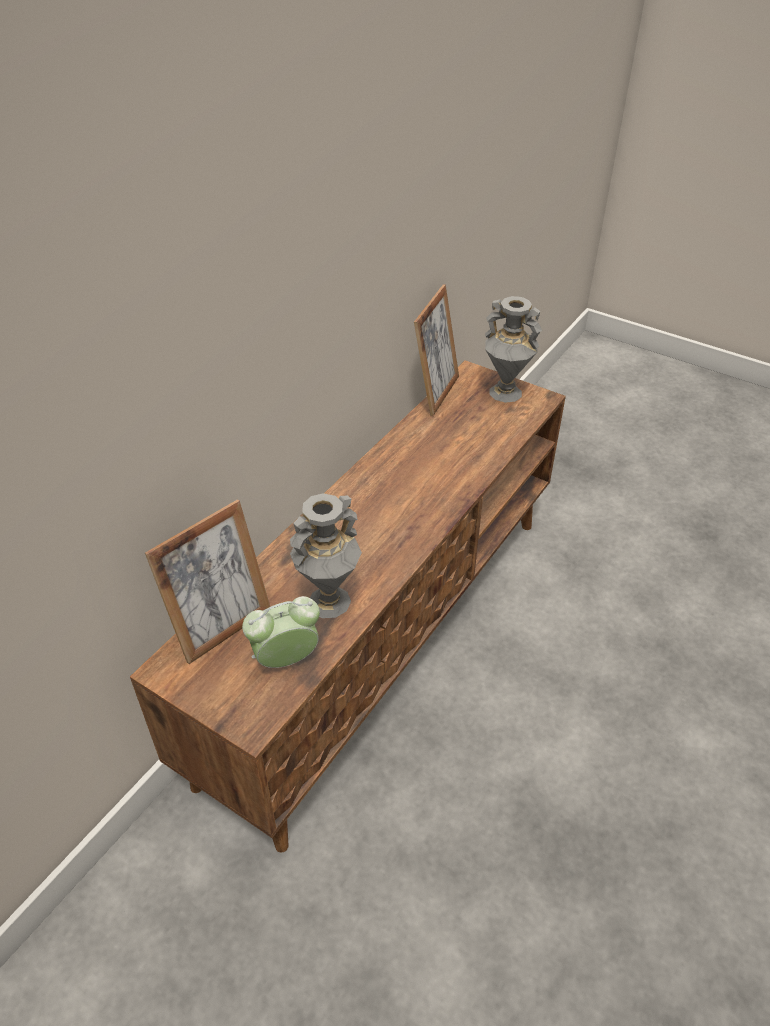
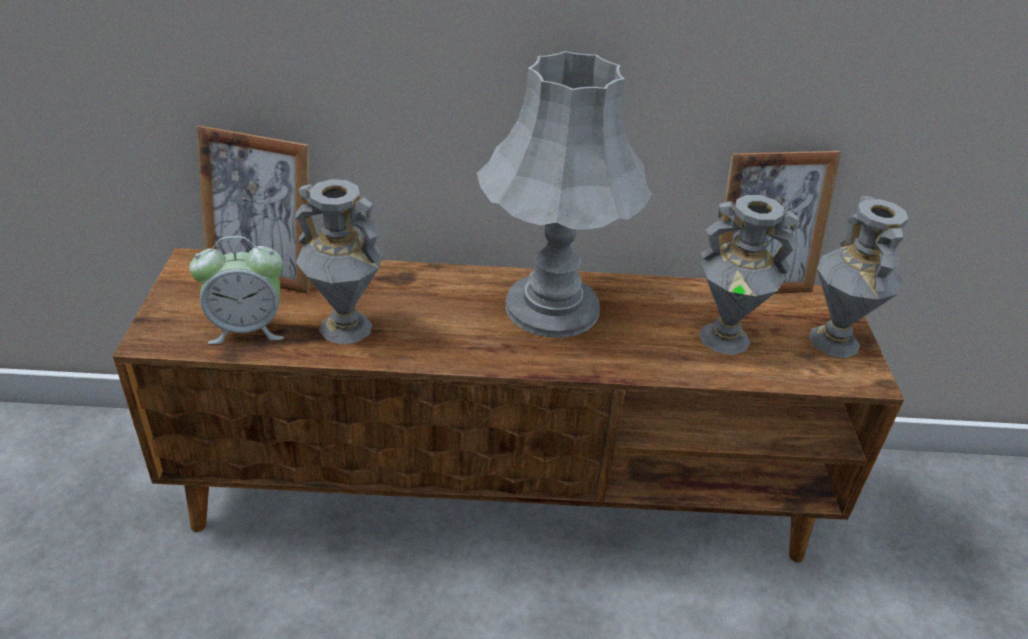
camera: 55 degrees right, 5 degrees down
(286, 659) = (247, 328): alarm clock -> alarm clock turned 135 degrees clockwise
(387, 489) = (551, 307): none -> grey table lamp
(472, 431) = (724, 337): none -> grey vase

